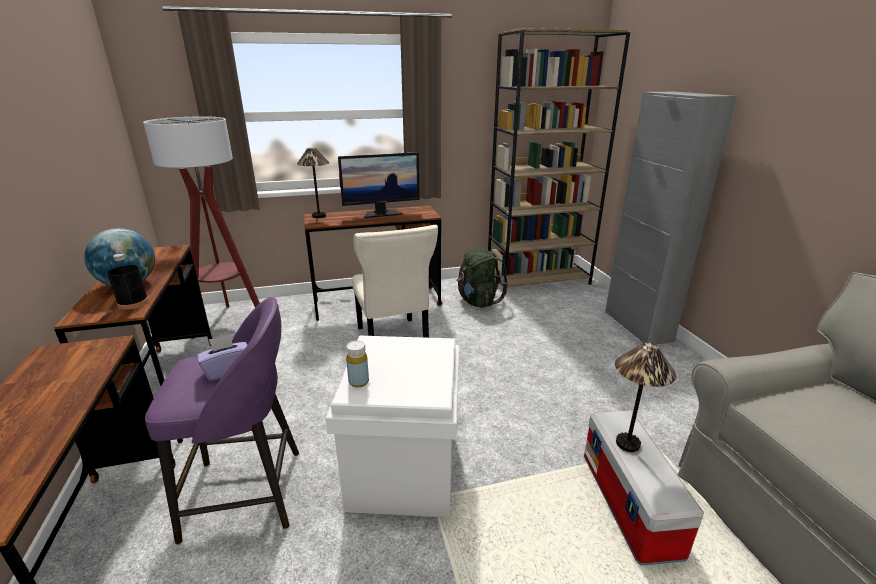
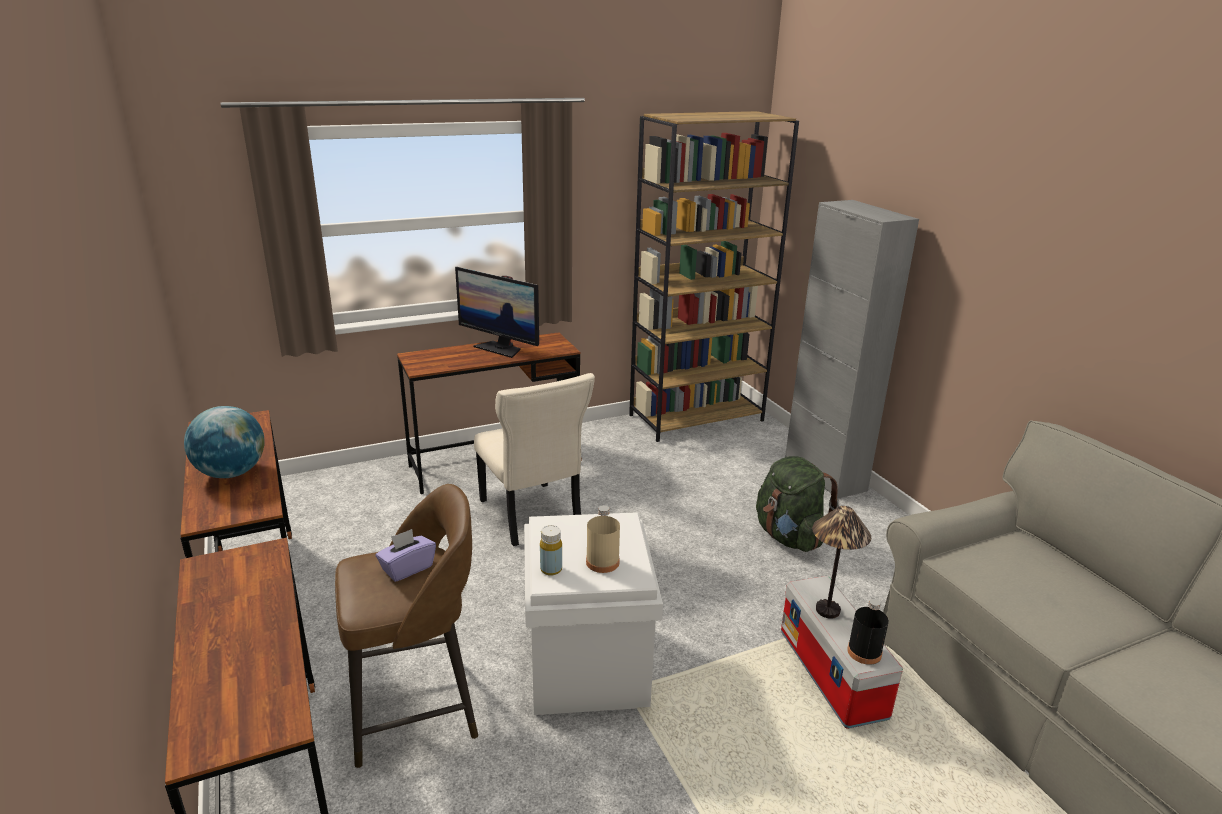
camera: 10 degrees left, 0 degrees up
(133, 303) = (257, 498): black bottle -> black bottle (864, 652)
(229, 322) = (300, 504): floor lamp -> none
(248, 493) = (417, 708): purple stool -> brown stool
(319, 216) = (419, 356): table lamp -> none
(381, 213) = (500, 348): monitor -> monitor turned 60 degrees clockwise
(408, 379) = (602, 562): none -> beige bottle
(478, 301) = (625, 453): green backpack -> green backpack (789, 537)

